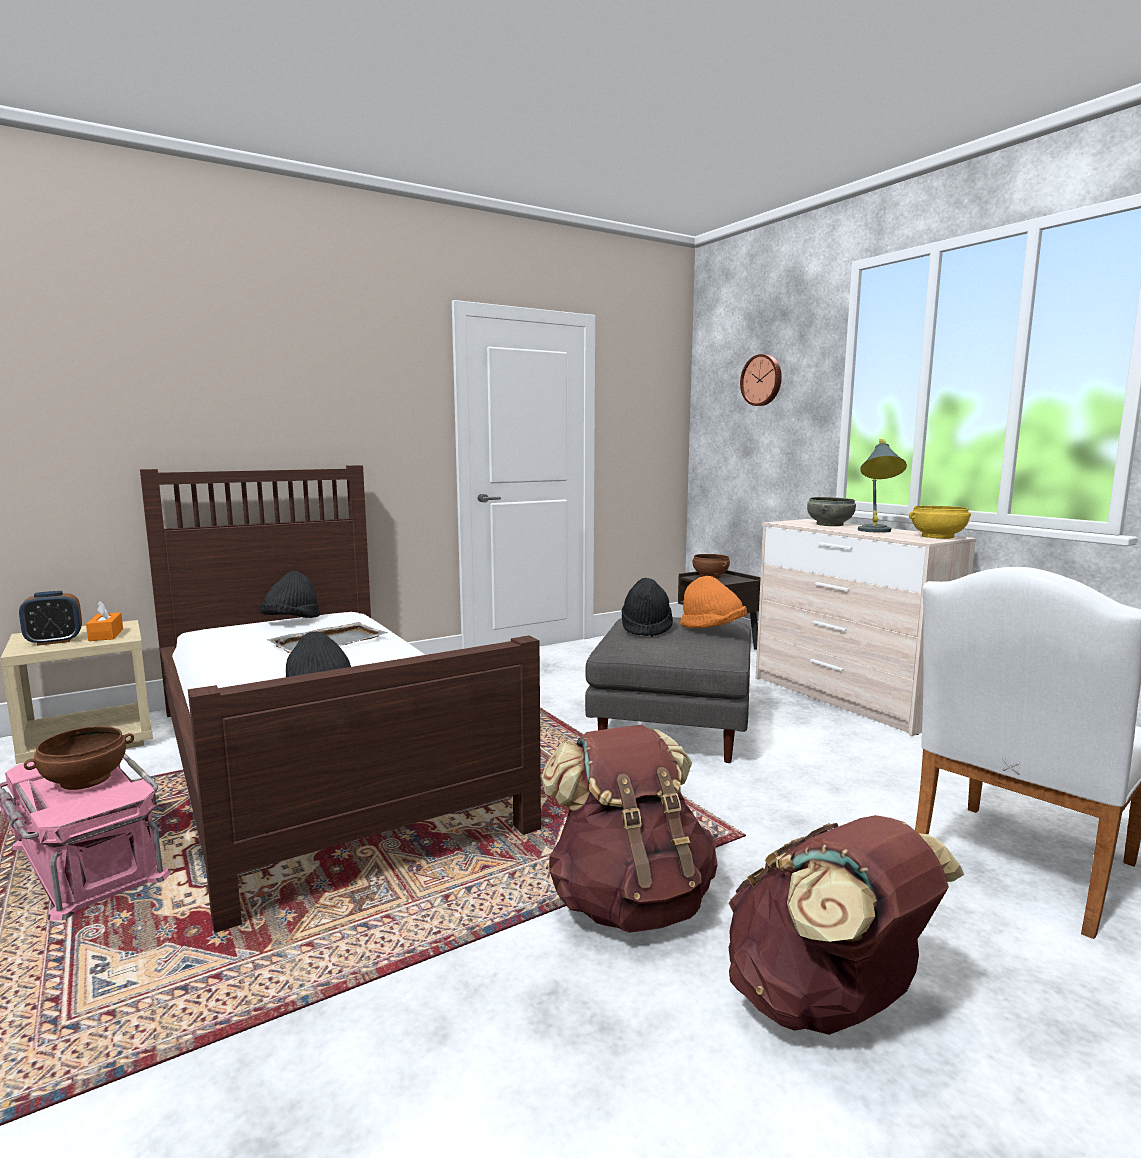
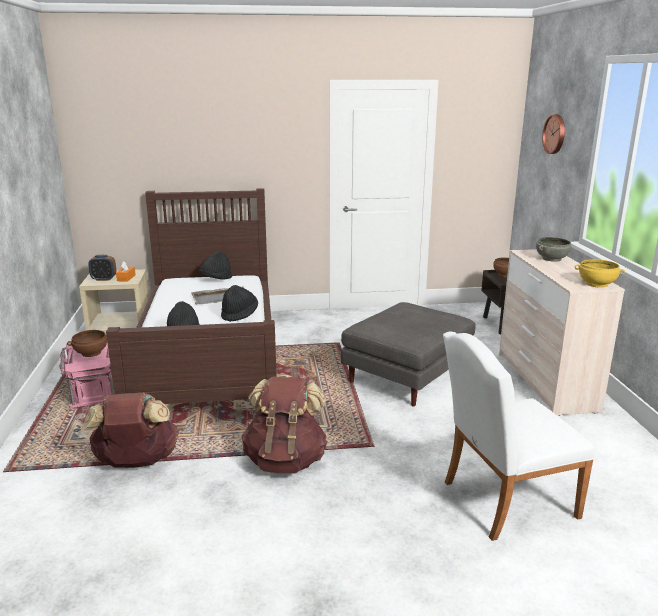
camera: 25 degrees right, 10 degrees up
(646, 628) = (393, 315): black hat -> black hat (239, 315)
(712, 629) = (433, 323): orange hat -> none
(825, 1004) = (323, 523): brown backpack -> brown backpack (136, 463)
(875, 532) = (564, 272): grey table lamp -> none

